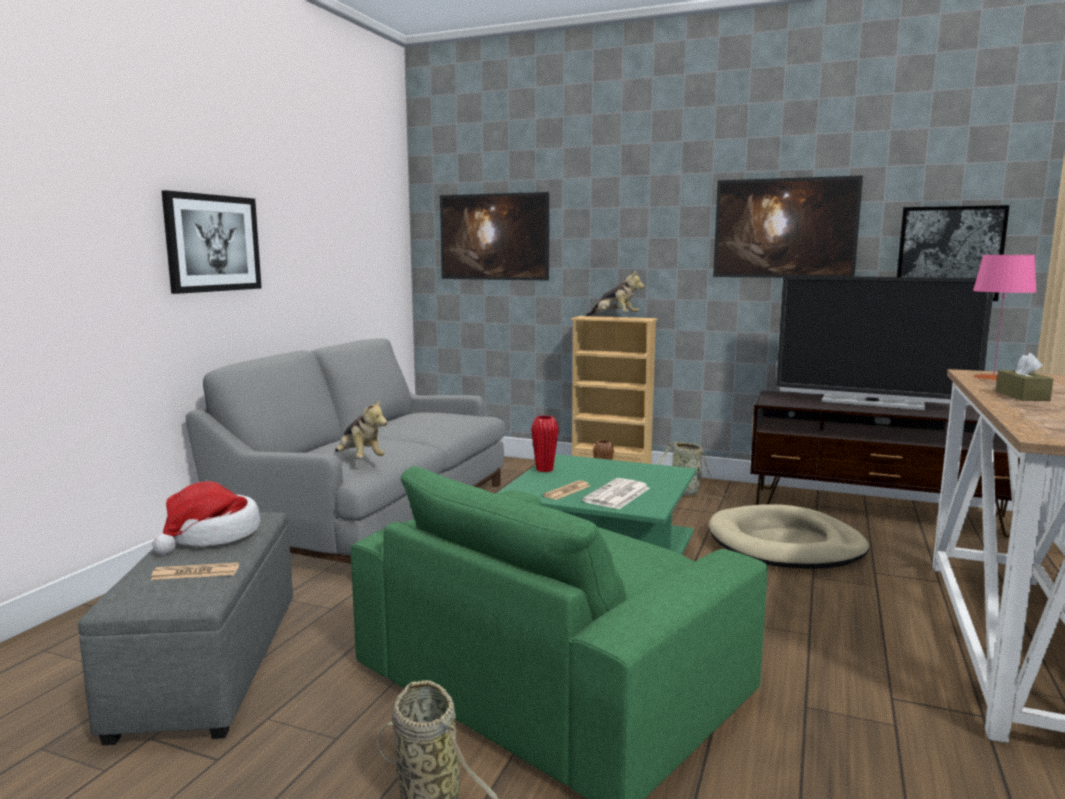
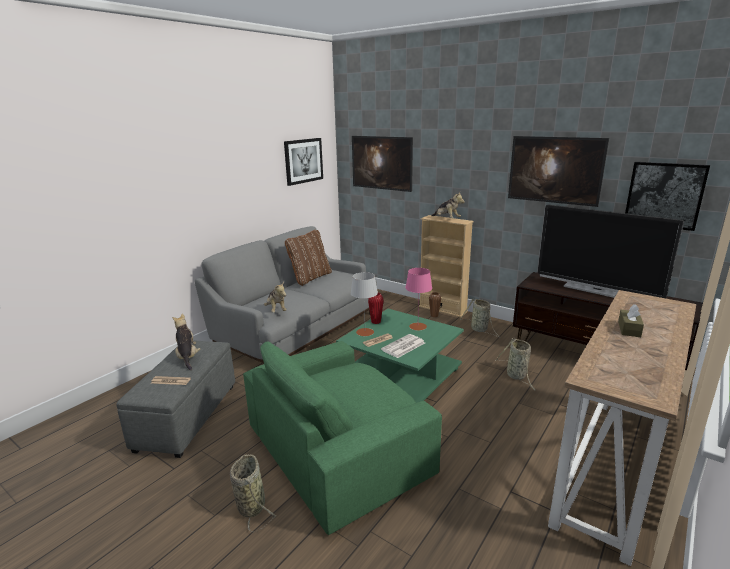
camera: 15 degrees right, 10 degrees up
(211, 536) = (187, 357): hat -> plush toy
(213, 243) = (206, 188): picture -> picture (303, 161)
(392, 420) = (310, 278): none -> brown pillow
(536, 483) = (365, 332): none -> grey table lamp
(785, 544) = (517, 376): beige dog bed -> basket
(993, 377) = (637, 304): pink table lamp -> pink table lamp (417, 326)

